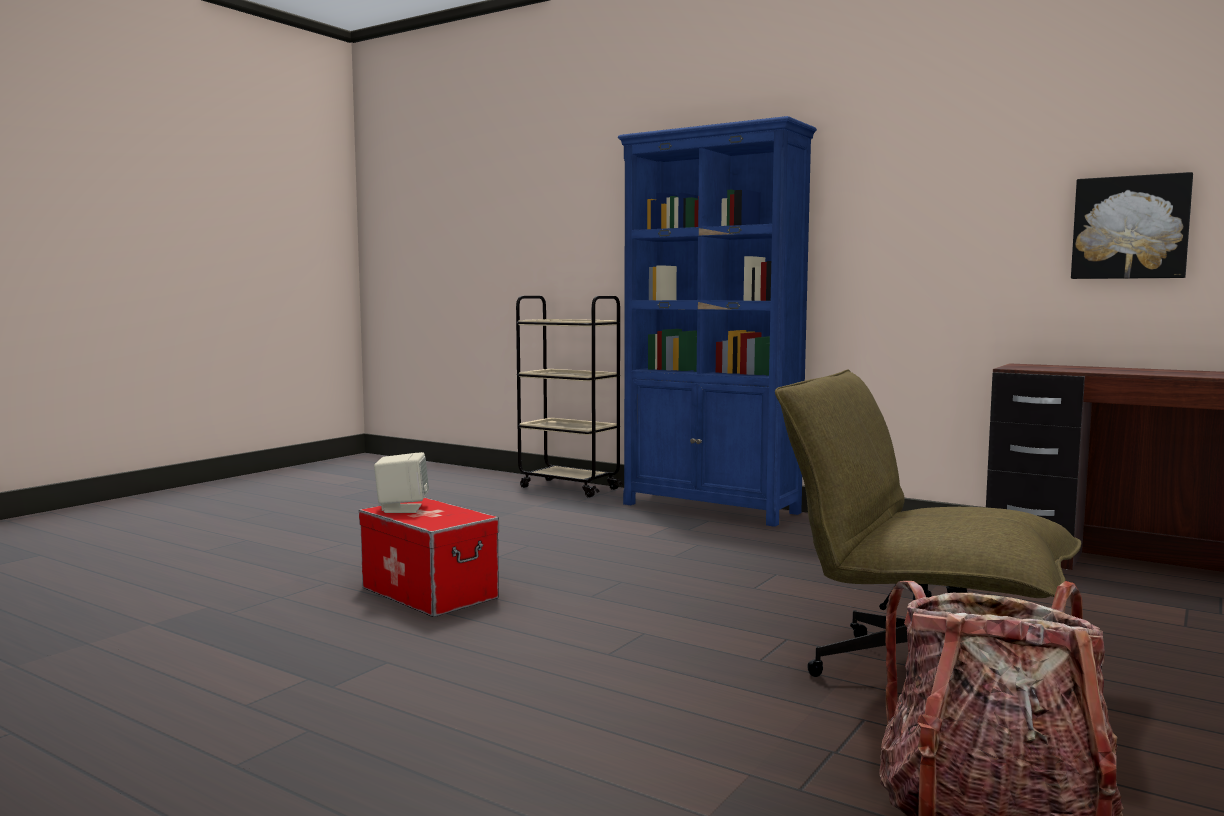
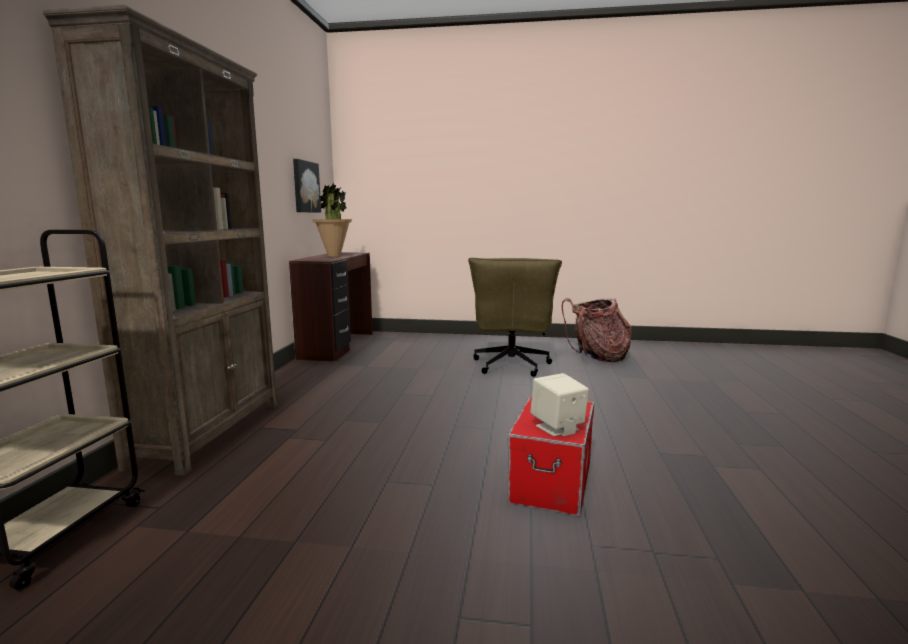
camera: 115 degrees left, 5 degrees up
(711, 508) = (210, 432): blue bookcase -> brown bookcase
(1125, 370) = (334, 256): none -> potted plant

